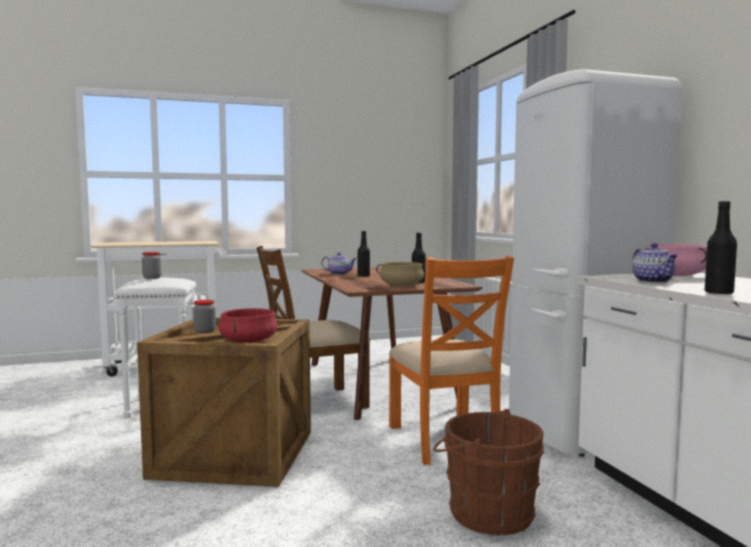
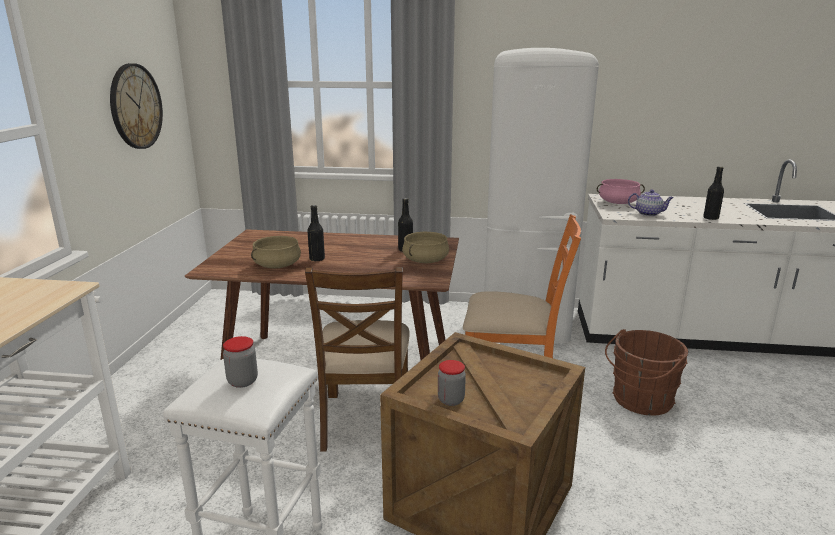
camera: 65 degrees left, 15 degrees up
(248, 341) = (527, 380): red cooking pot -> none
(339, 274) = (277, 265): teapot -> beige cooking pot
(380, 177) = (135, 106): none -> wall clock

